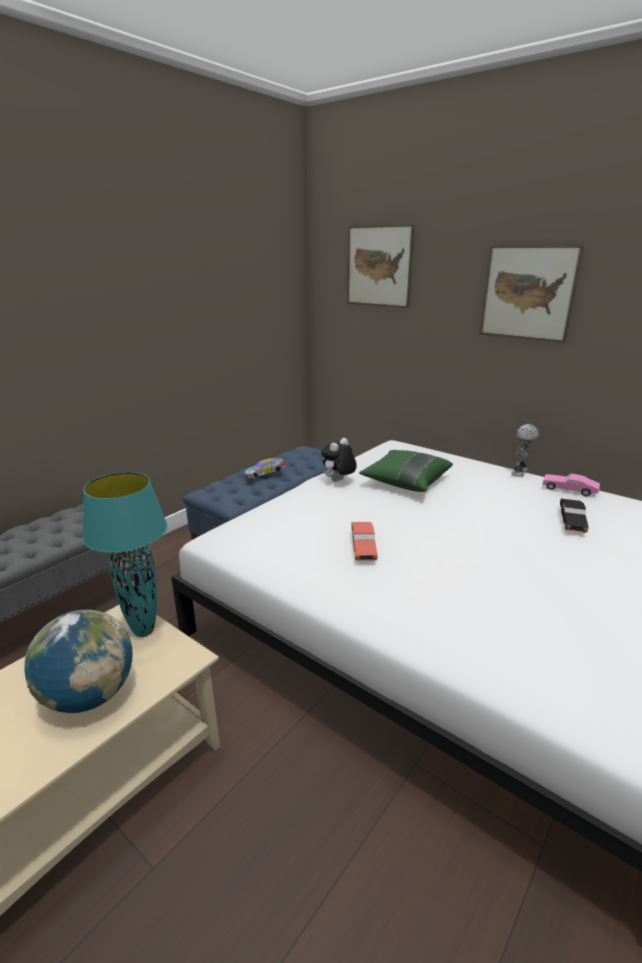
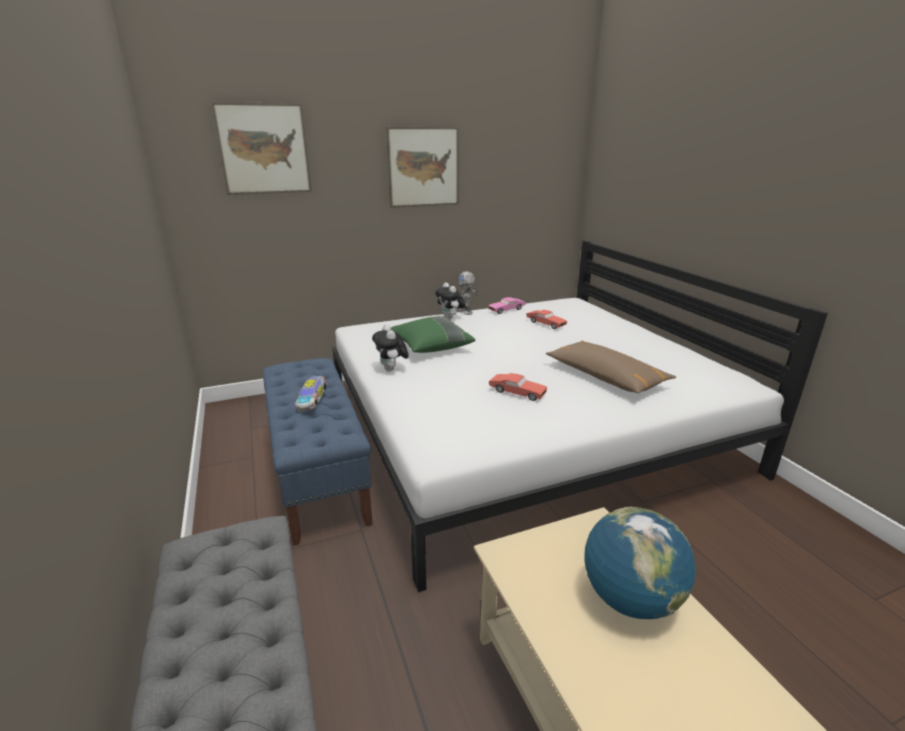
camera: 60 degrees left, 0 degrees up
(143, 631) = (543, 545): turquoise table lamp -> none
(474, 593) = (605, 376): none -> brown pillow
(488, 471) = (450, 318): none -> plush toy
(571, 521) = (545, 324): black toy car -> red toy car

